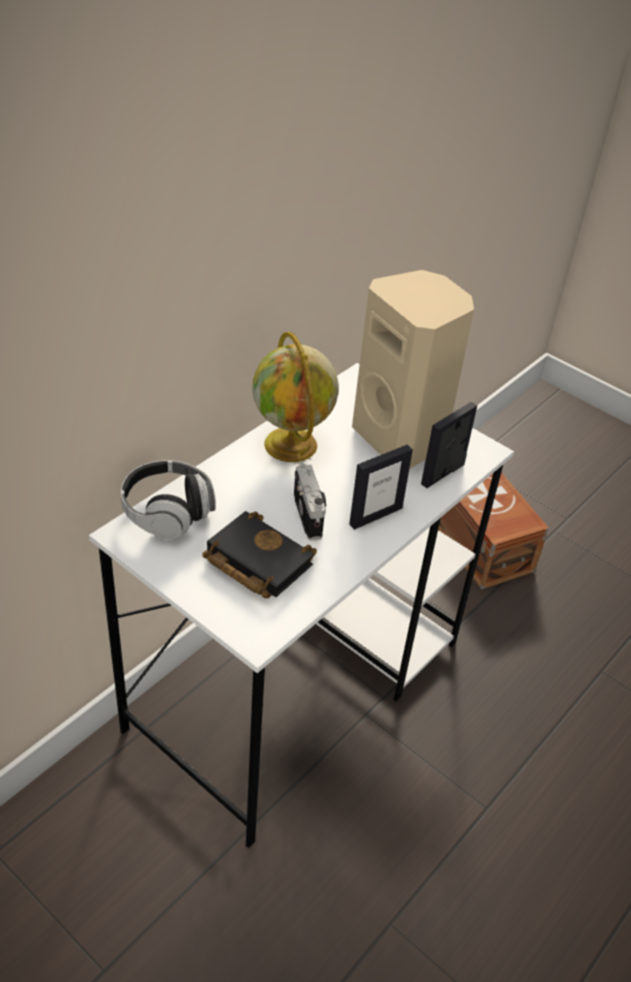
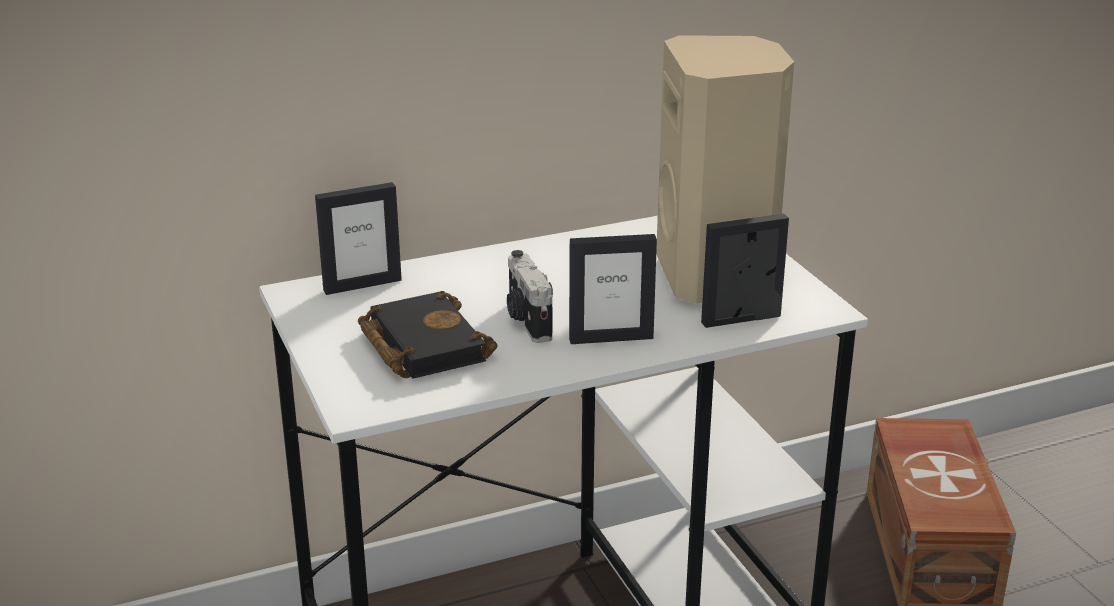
camera: 30 degrees right, 15 degrees down
(168, 512) = (362, 285): headphones -> picture frame
(292, 446) = (565, 259): globe -> none
(310, 515) = (527, 321): camera -> camera turned 150 degrees clockwise

